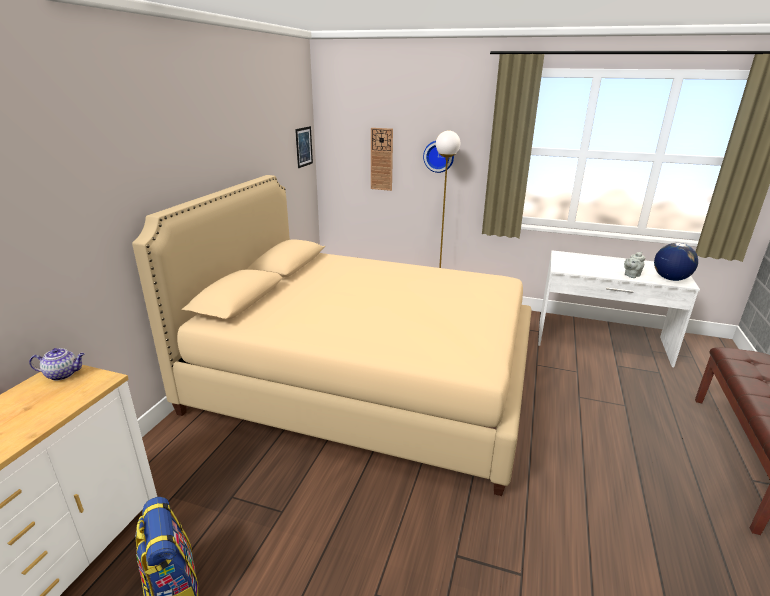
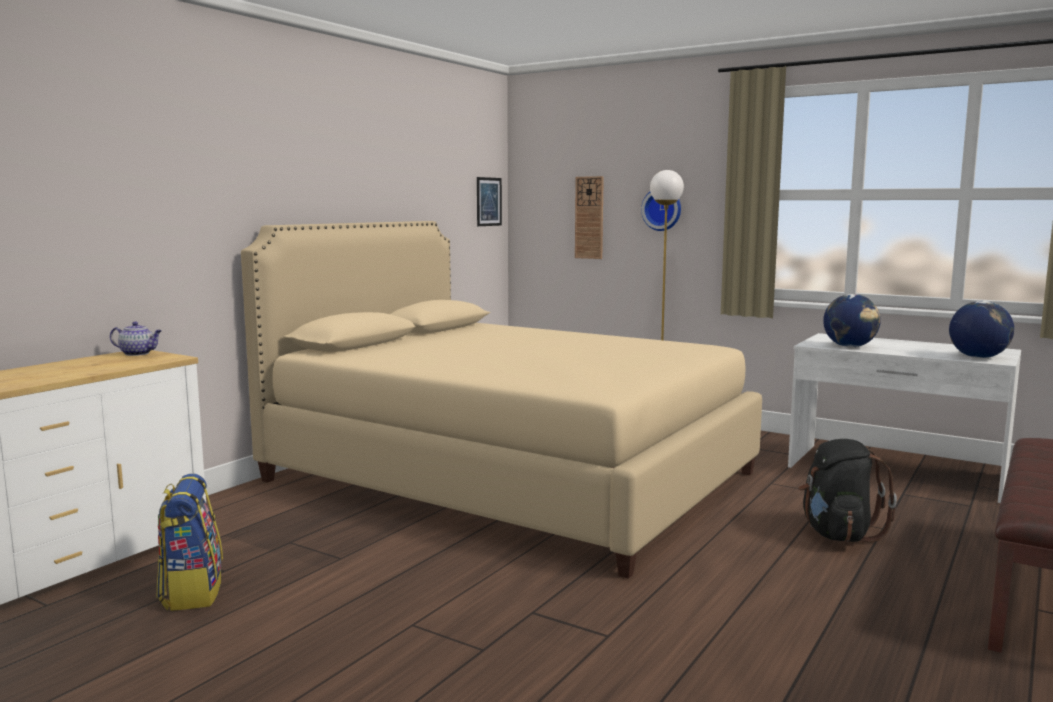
camera: 15 degrees right, 15 degrees down
(586, 270) = (850, 347): none -> globe
(603, 417) = (838, 534): none -> black backpack
(631, 275) = (917, 353): grey teapot -> none

